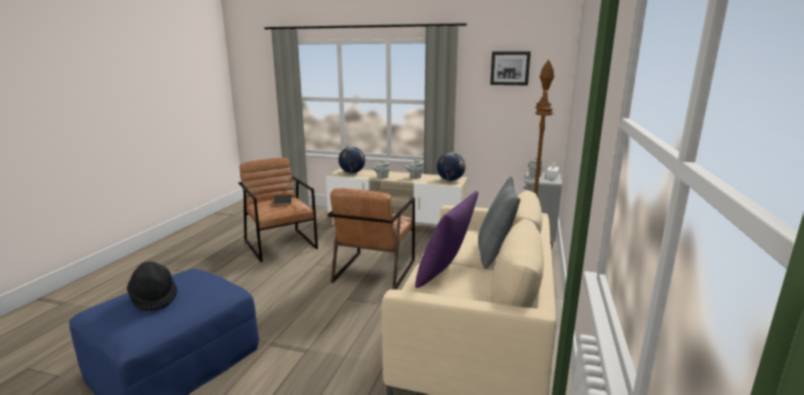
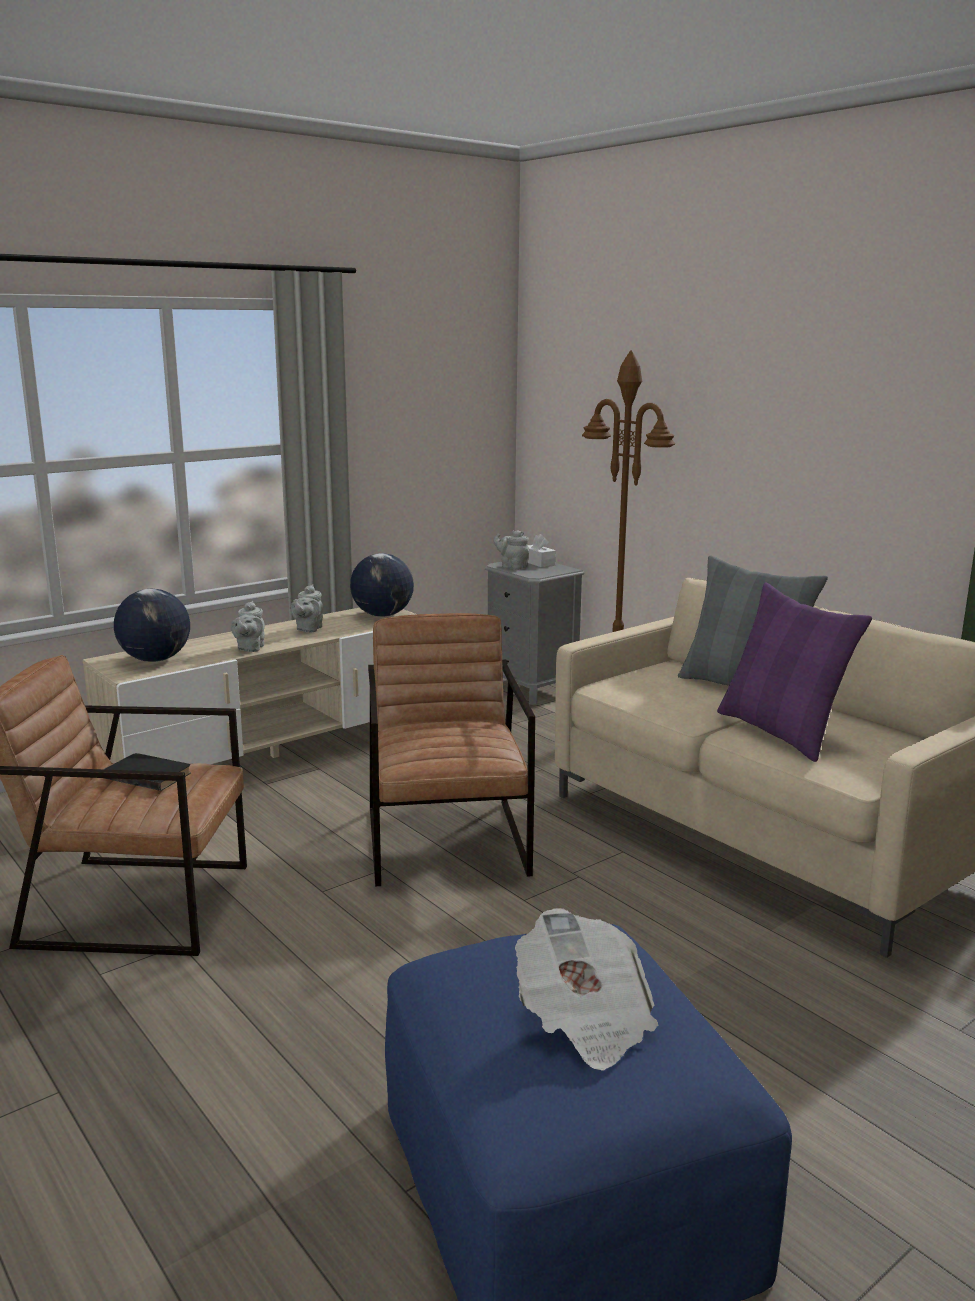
camera: 55 degrees left, 0 degrees up
(154, 298) = (584, 1020): black hat -> newspaper
(374, 271) = (447, 841): brown armchair -> brown armchair turned 150 degrees counterclockwise
(510, 68) = (423, 364): picture -> none

